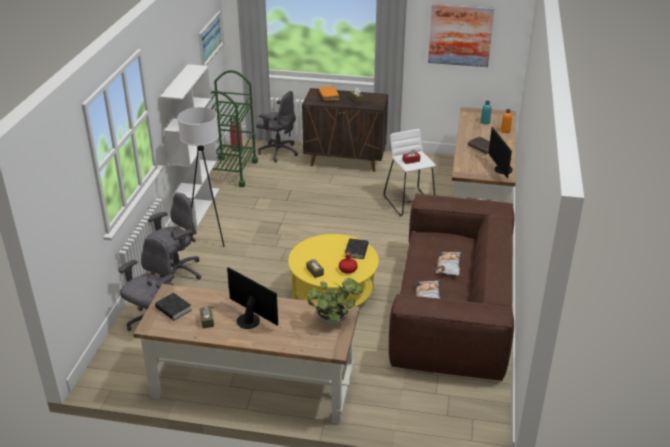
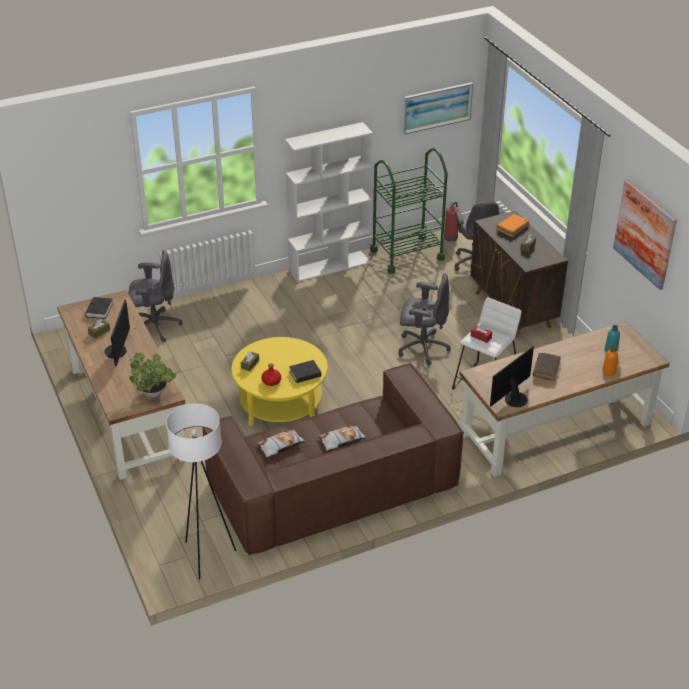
camera: 55 degrees right, 5 degrees up
(177, 272) = (226, 304): grey office chair -> grey office chair (422, 348)
(209, 238) = (291, 295): white floor lamp -> white floor lamp (206, 556)

